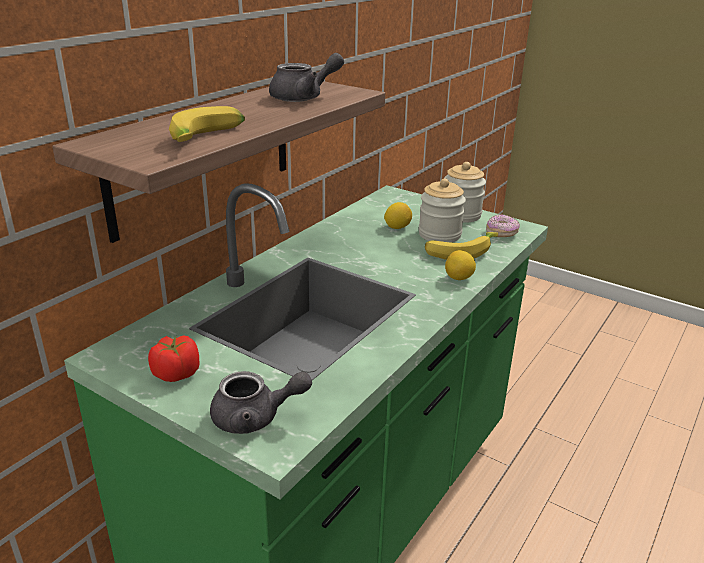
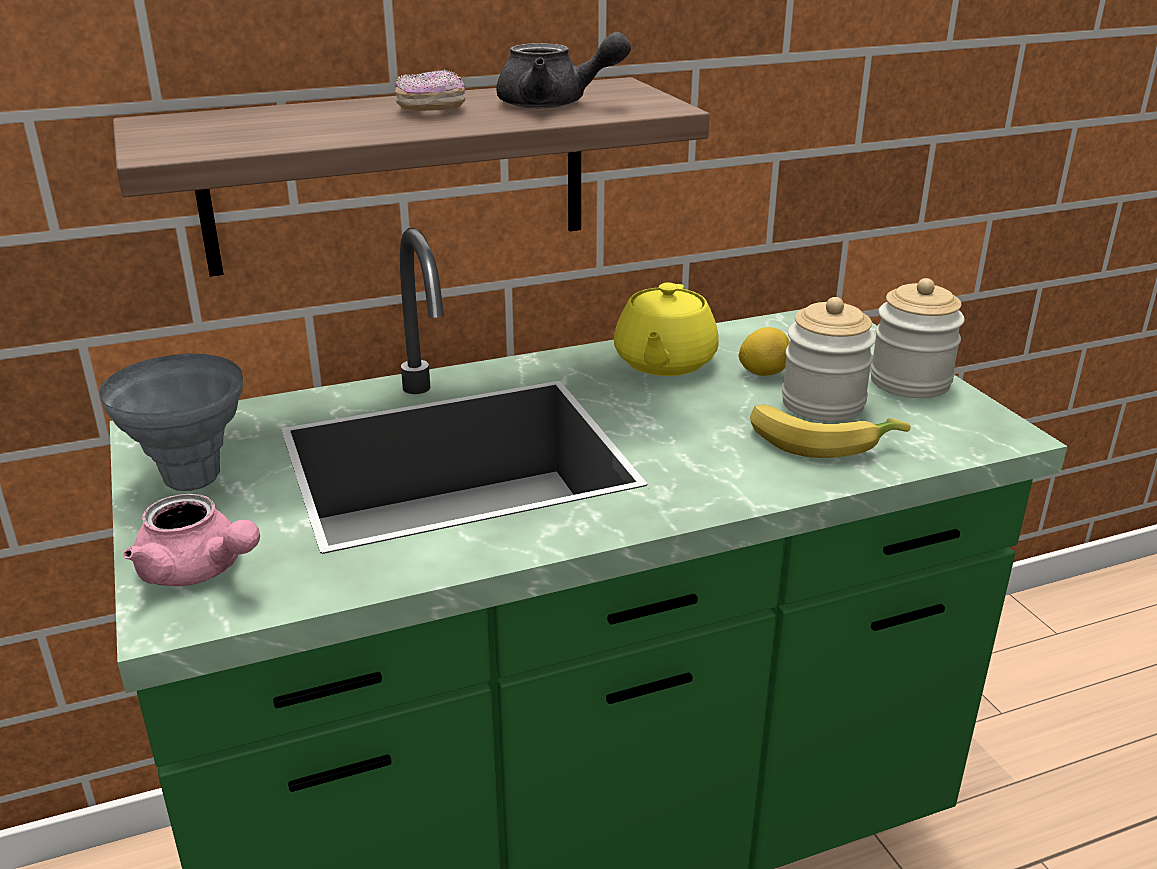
camera: 35 degrees right, 0 degrees up
(176, 373) = (191, 480): tomato -> grey vase
(209, 139) = (287, 138): banana -> none
(255, 418) = (199, 571): grey teapot -> pink teapot
(346, 234) = (664, 362): none -> yellow teapot
(459, 278) = (756, 483): lemon -> none
(501, 233) = (946, 433): donut -> donut (431, 109)

